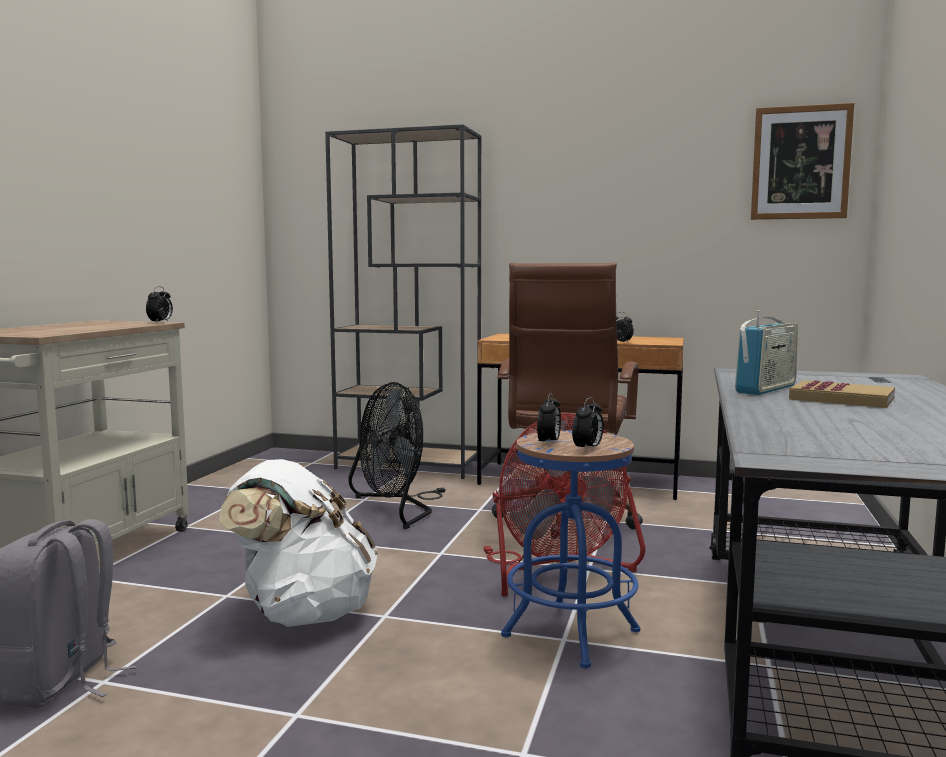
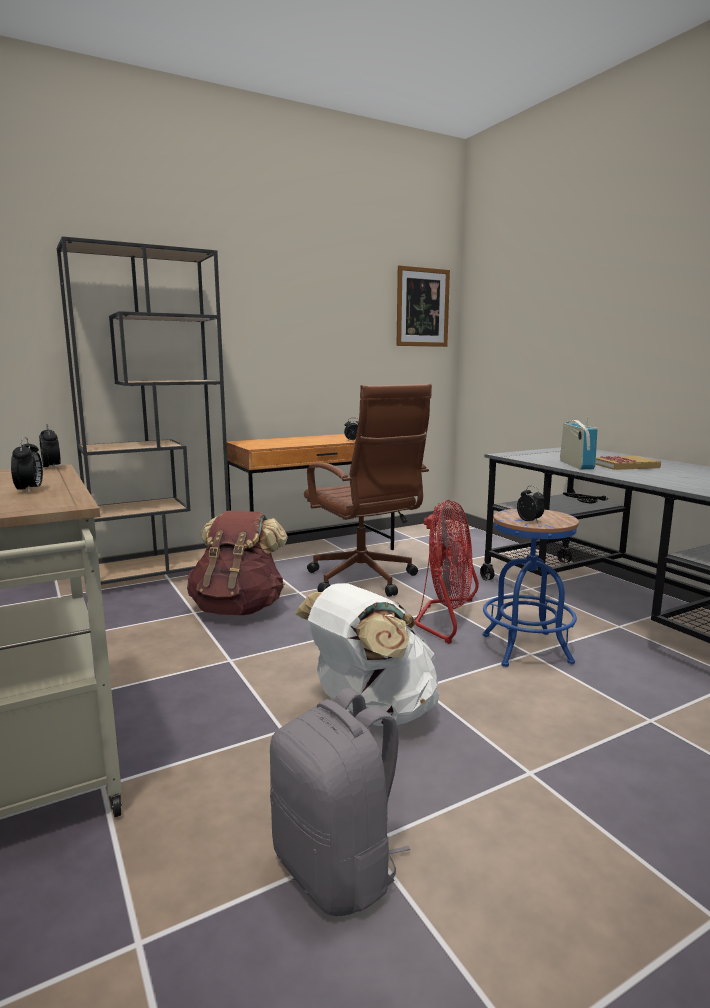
camera: 45 degrees left, 5 degrees up
(400, 507) = (238, 609): black fan -> brown backpack
(587, 449) = (559, 520): alarm clock -> alarm clock (30, 490)

